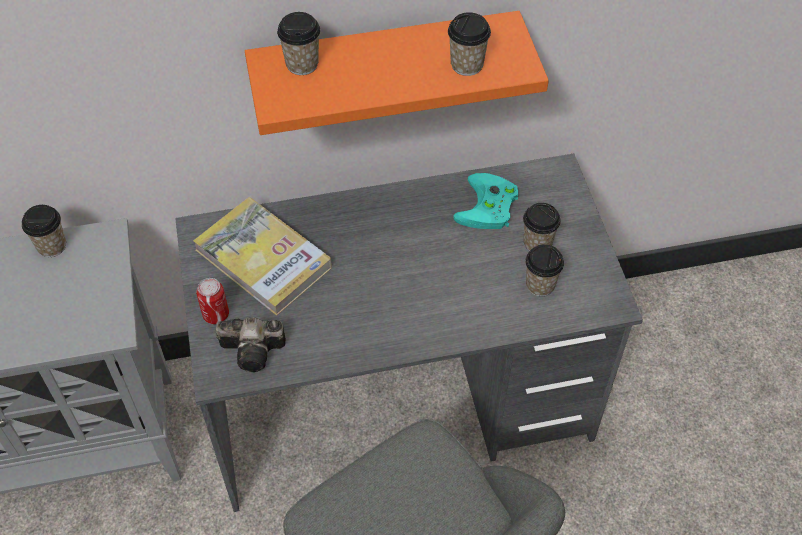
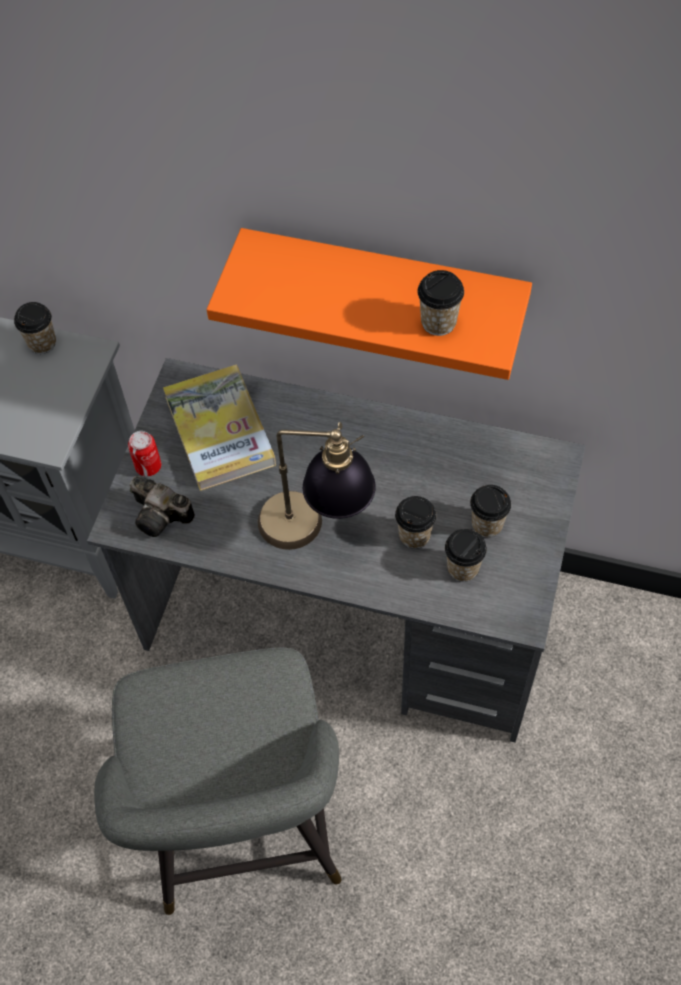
camera: 30 degrees right, 5 degrees up
(302, 64) = (282, 262): cup -> cup (414, 535)
(400, 306) = (316, 530): none -> table lamp
(488, 208) = (461, 467): turquoise game controller -> none

